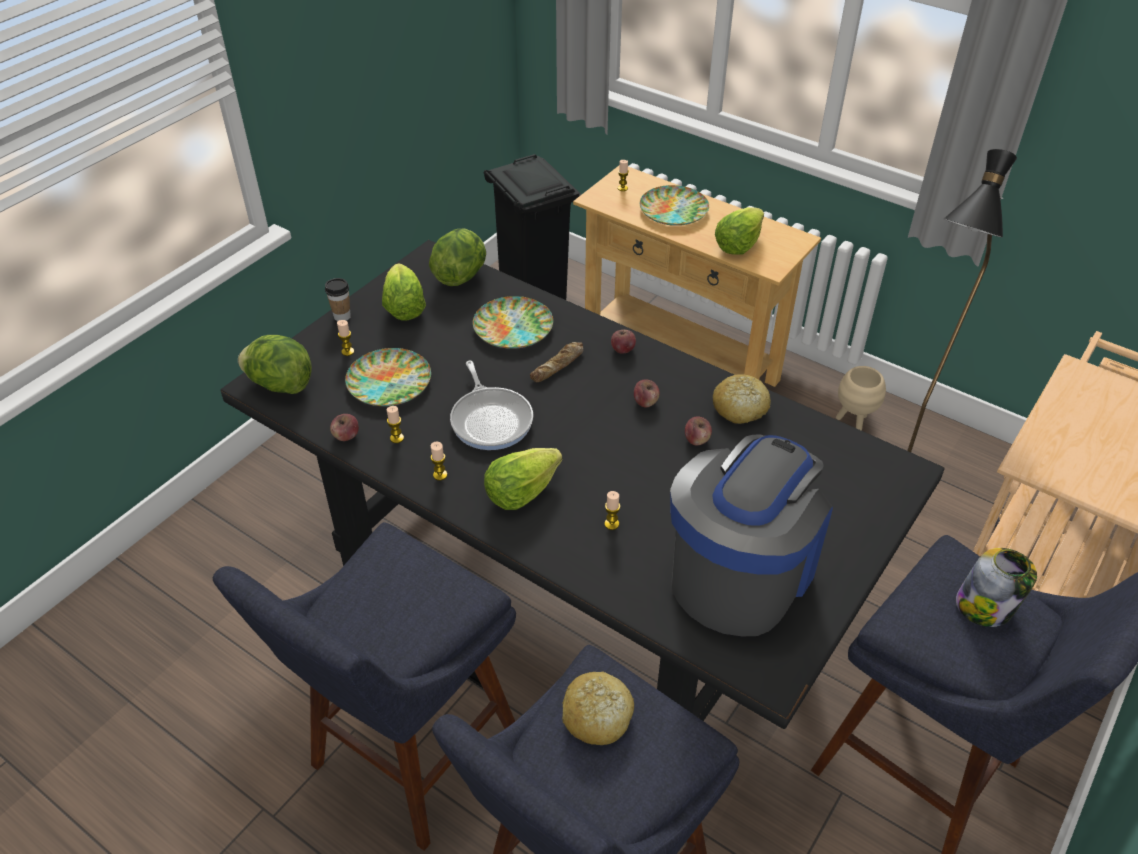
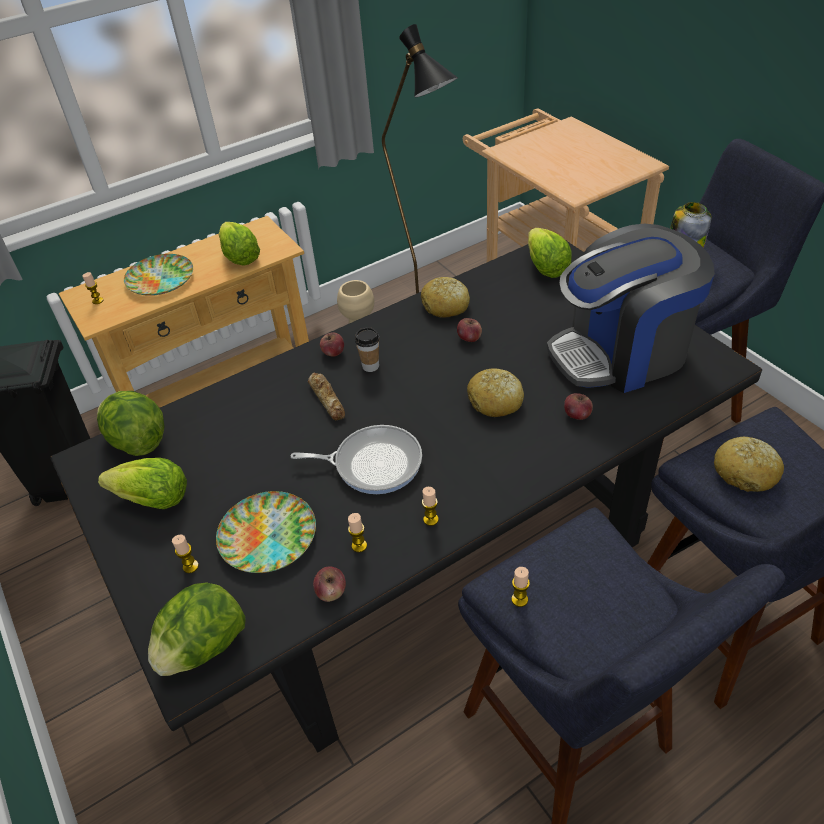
camera: 65 degrees left, 0 degrees up
(342, 316) = (124, 561): cup -> cup (370, 366)
(514, 327) = (251, 418): plate -> none
(521, 492) = (481, 463): lettuce -> lettuce (546, 268)
(610, 483) = (495, 401): none -> bread
(611, 524) = (544, 412): candle -> candle (519, 599)
(645, 402) = (408, 355): apple -> apple (577, 415)
(741, 572) = (621, 353): coffee machine -> coffee machine turned 75 degrees counterclockwise

